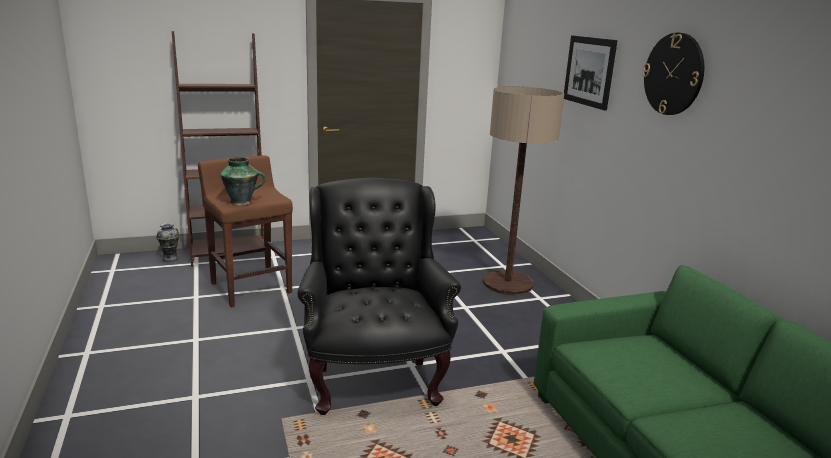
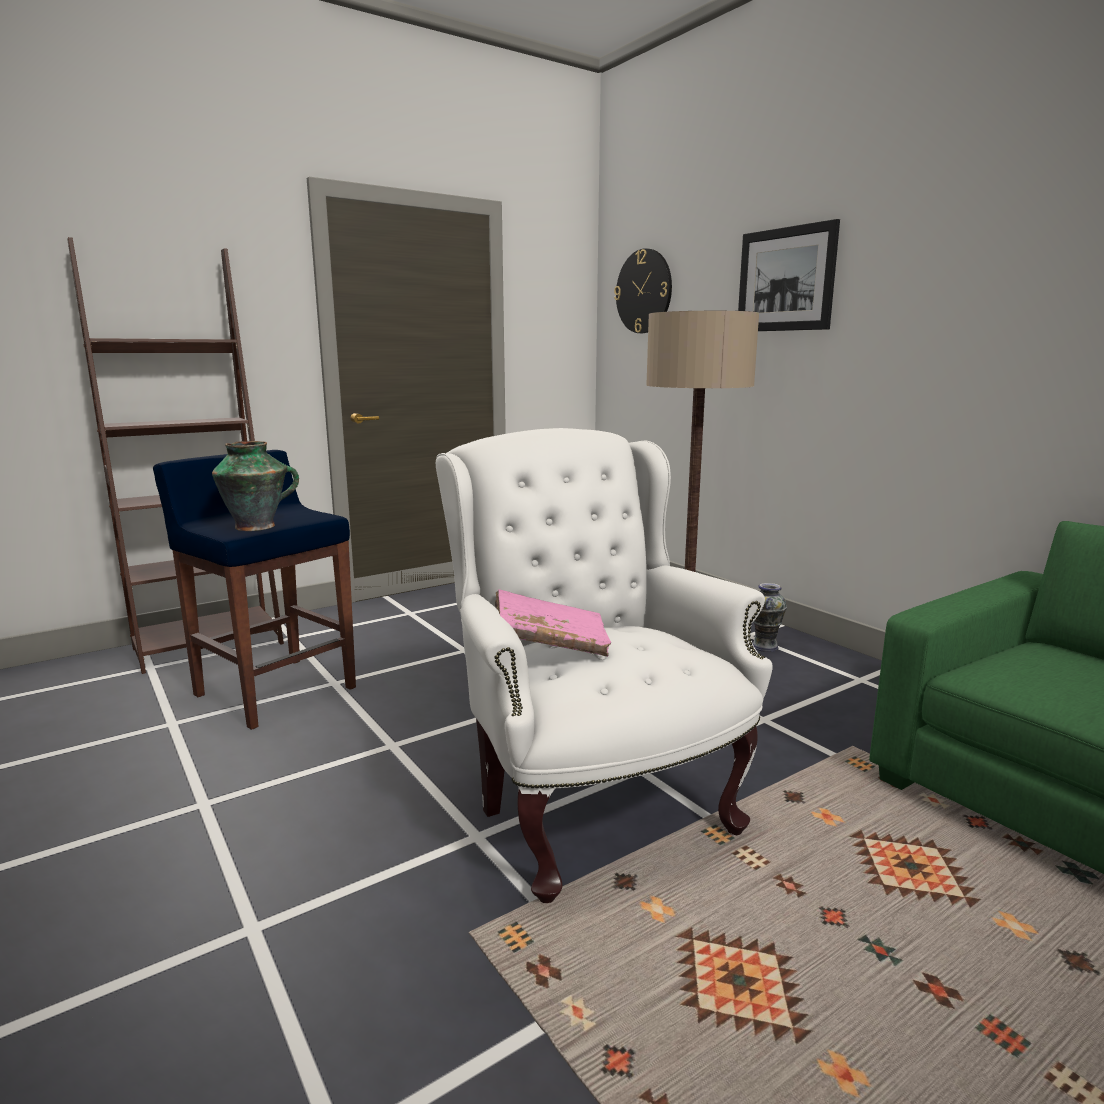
camera: 15 degrees left, 5 degrees down
(170, 259) = (95, 667): vase -> vase (765, 647)
(250, 287) = (274, 691): brown stool -> blue stool
(346, 292) = (550, 643): none -> pink book
(373, 377) = (592, 806): black armchair -> white armchair
(673, 74) = (969, 241): wall clock -> wall clock (644, 291)

